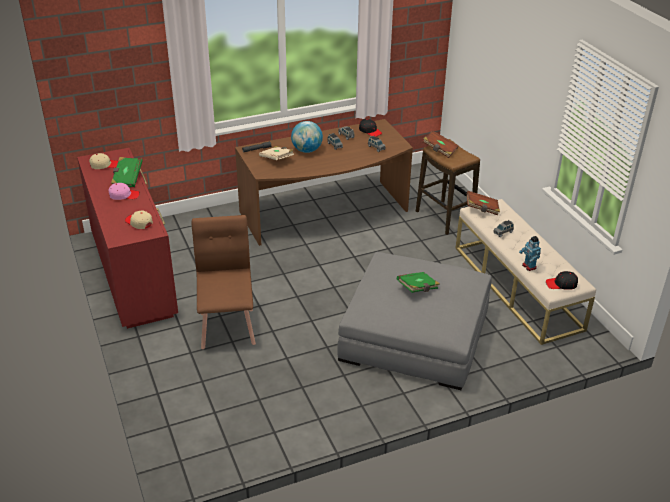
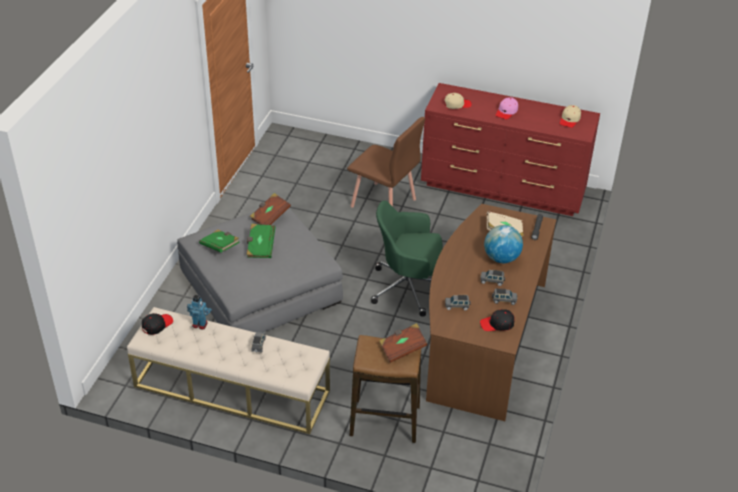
camera: 130 degrees right, 5 degrees up
(127, 178) = (533, 122): green book -> green book (220, 247)
(318, 264) = (408, 288): none -> green office chair
(482, 209) = (306, 359): brown book -> brown book (270, 217)

